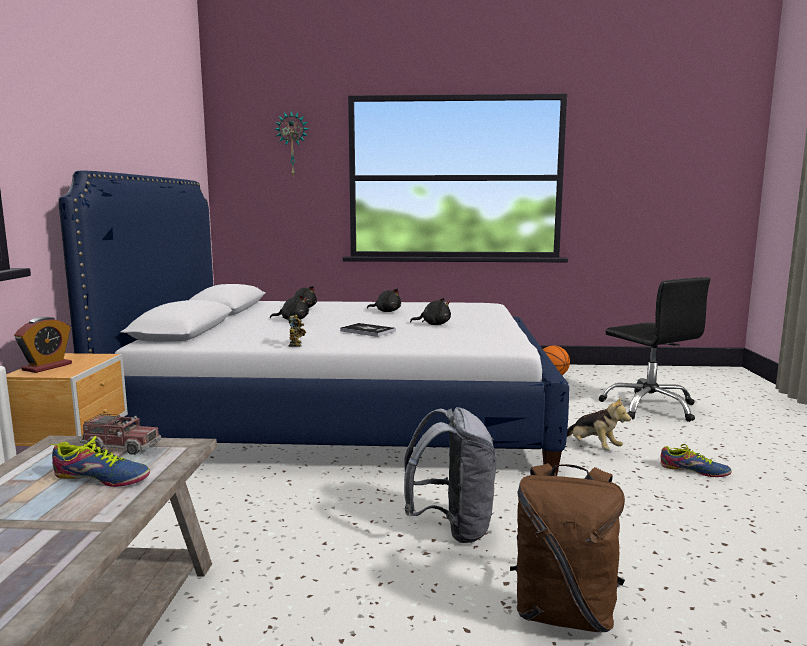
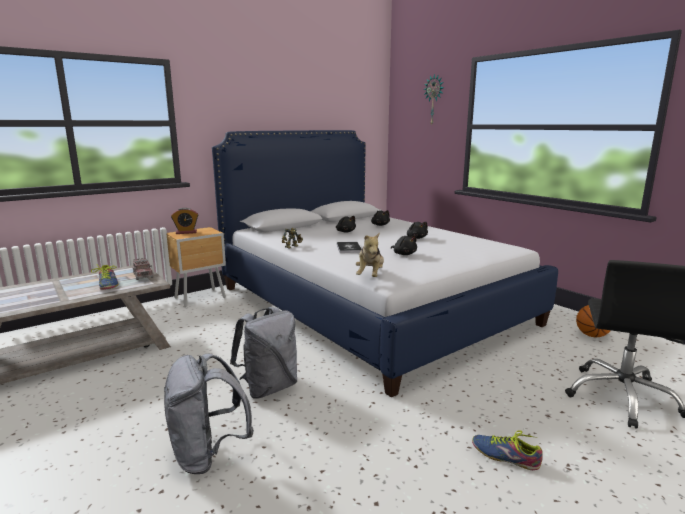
camera: 50 degrees right, 5 degrees up
(564, 612) = (208, 454): brown backpack -> grey backpack
(592, 447) = (468, 396): plush toy -> plush toy (370, 276)
(694, 470) = (505, 456): shoe -> shoe turned 135 degrees clockwise

